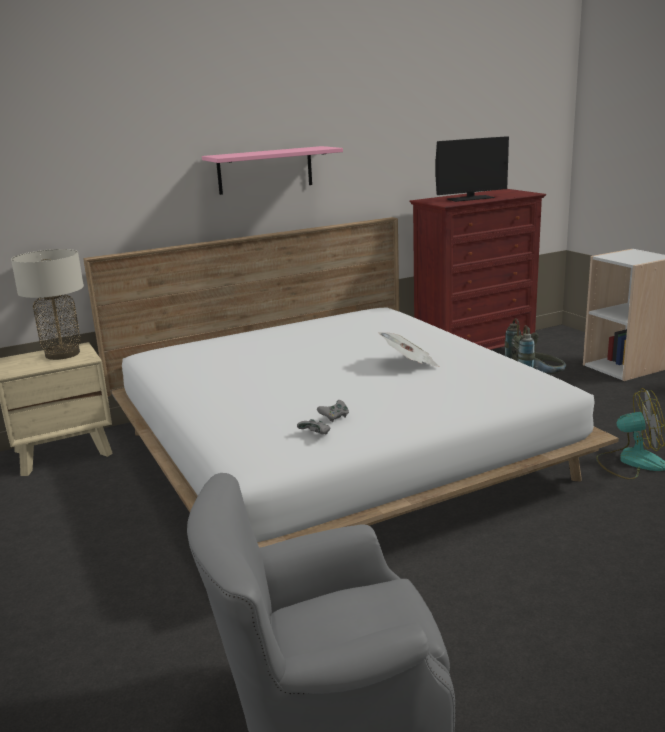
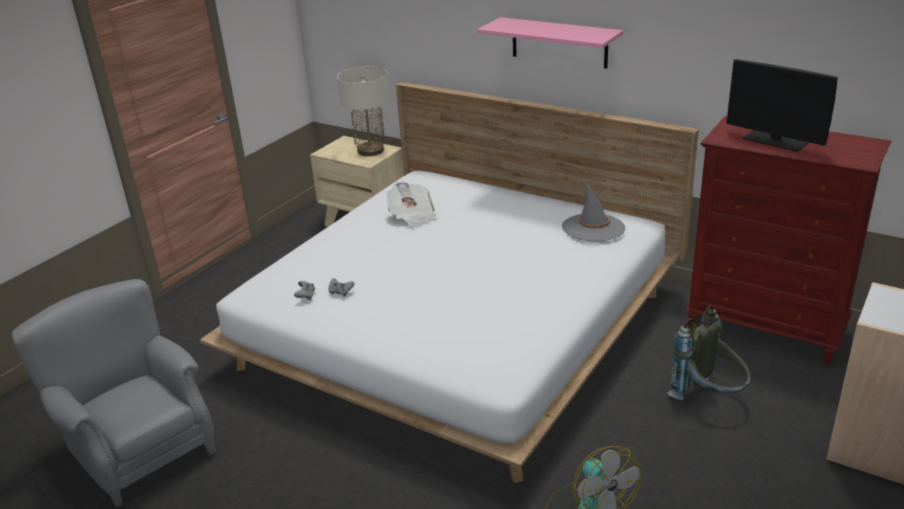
camera: 60 degrees right, 10 degrees up
(370, 318) = (593, 228): none -> grey hat
(410, 364) = (482, 287): newspaper -> newspaper (412, 217)

